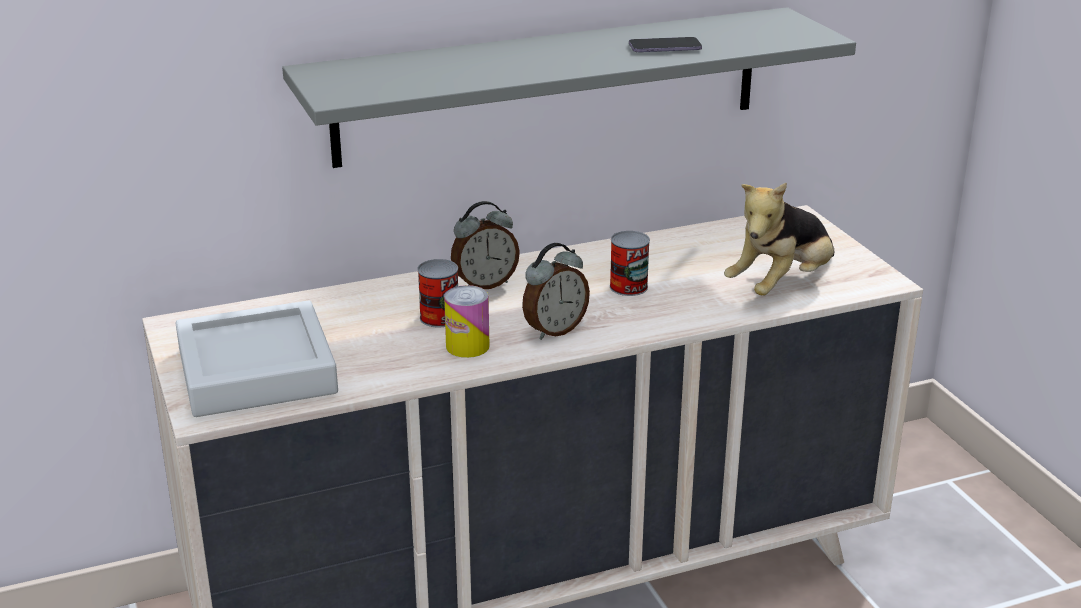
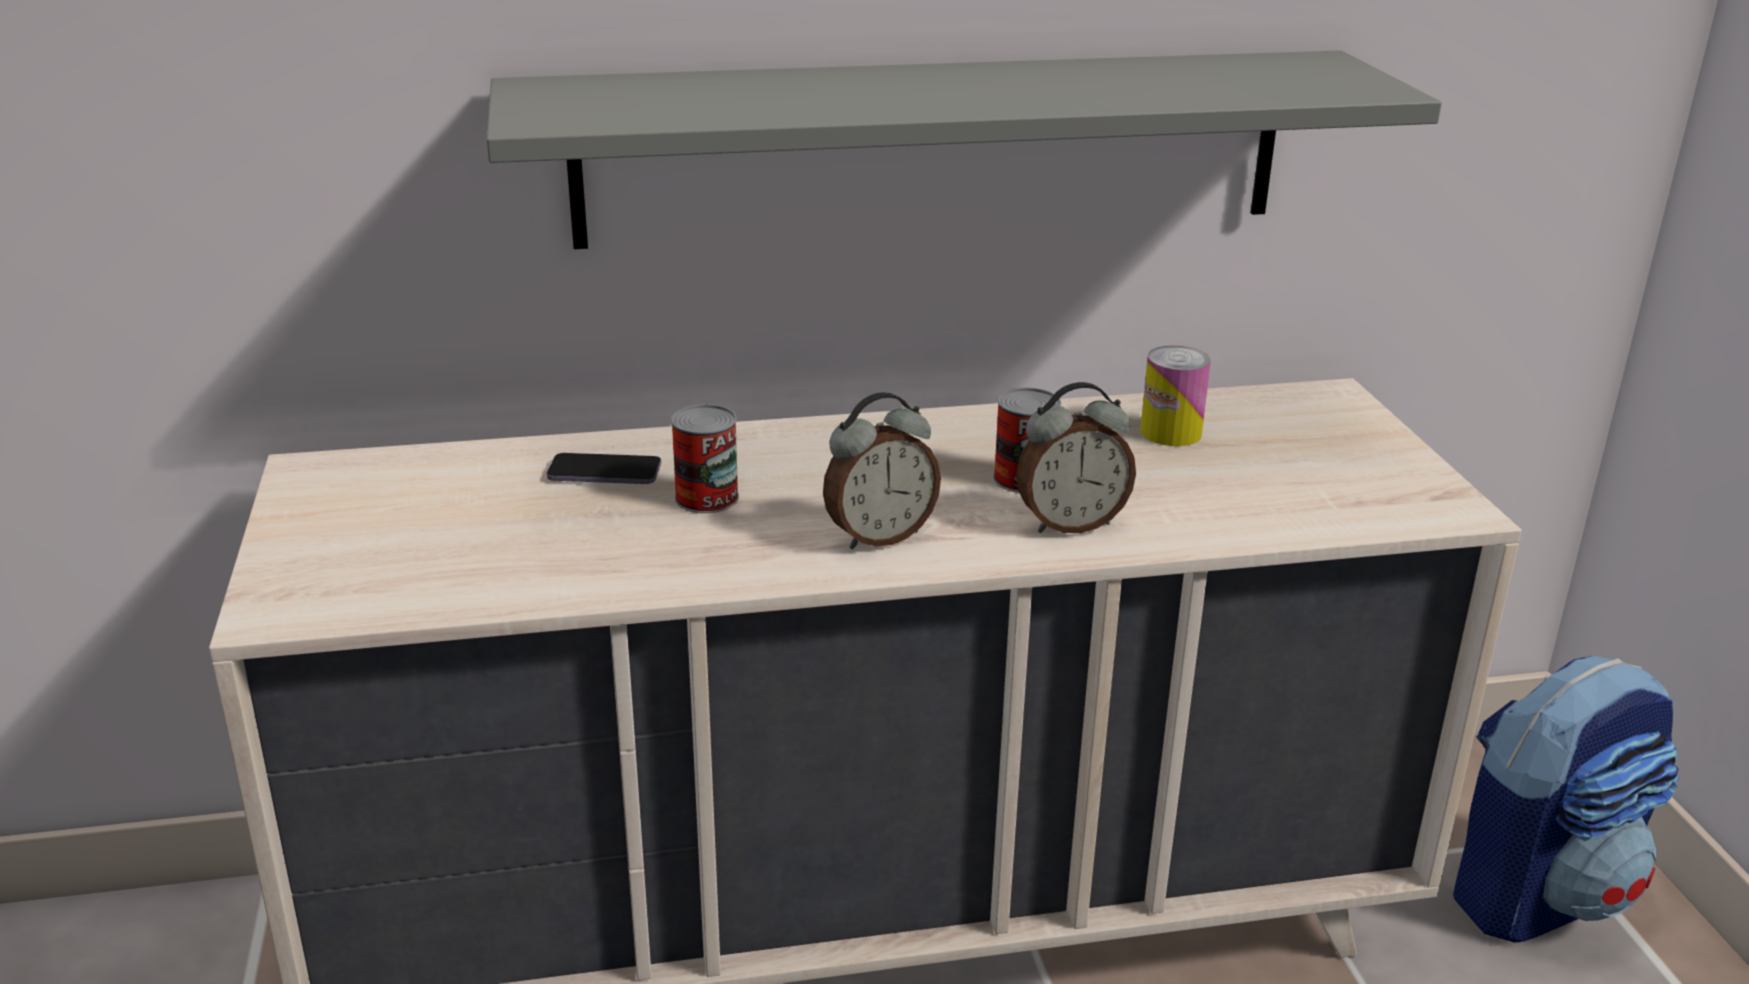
camera: 10 degrees right, 0 degrees up
(256, 371) = (388, 553): grey tray -> none
(467, 346) = (730, 548): can -> can (1171, 432)
(485, 284) = (799, 453): alarm clock -> alarm clock (1070, 524)
(665, 47) = (1110, 90): phone -> phone (604, 473)
(781, 285) = (1278, 500): plush toy -> none
(945, 513) = (1539, 893): none -> backpack

